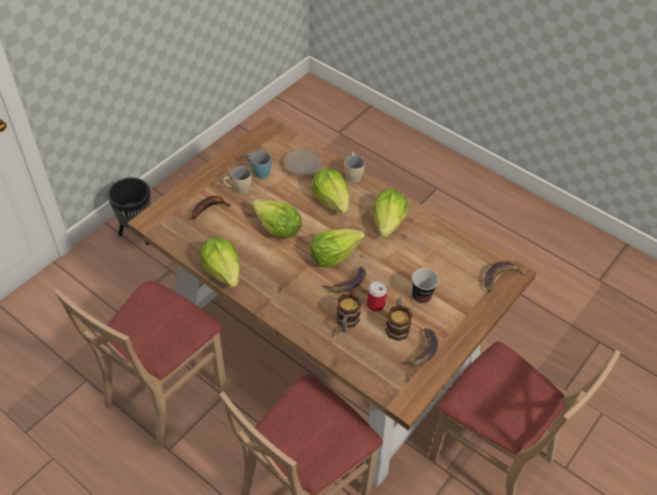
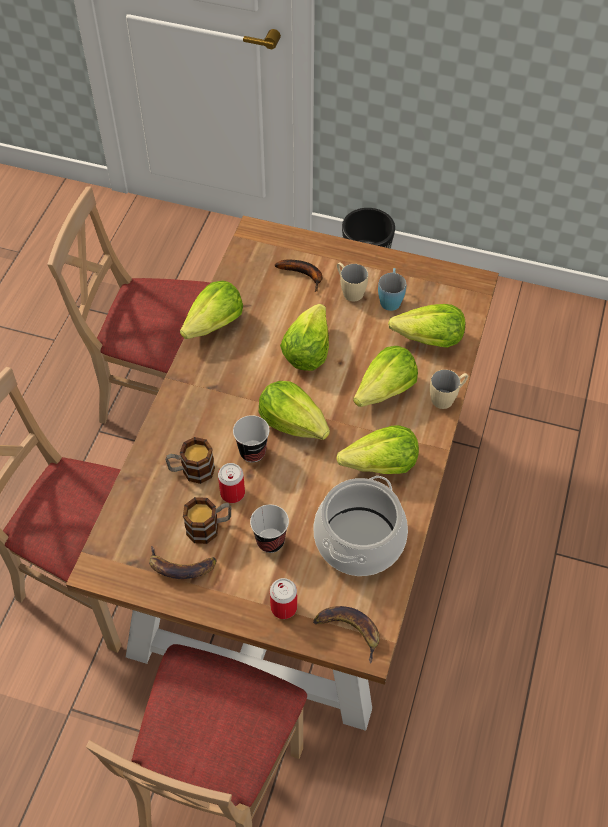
camera: 70 degrees right, 5 degrees up
(303, 166) = (429, 340): beige plate -> lettuce
(347, 284) = (252, 452): banana -> cup
(439, 251) = (360, 541): none -> cooking pot
(473, 304) = (284, 607): none -> can

